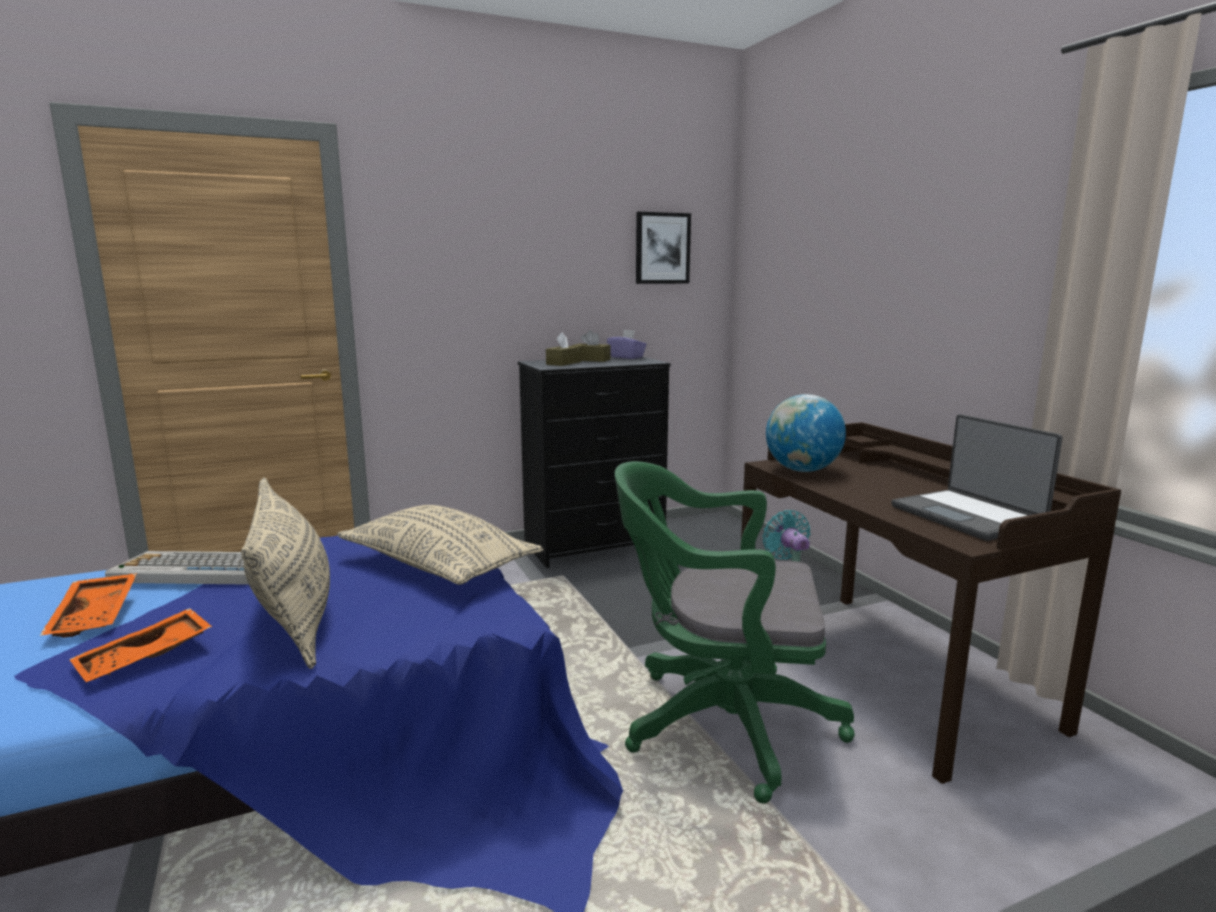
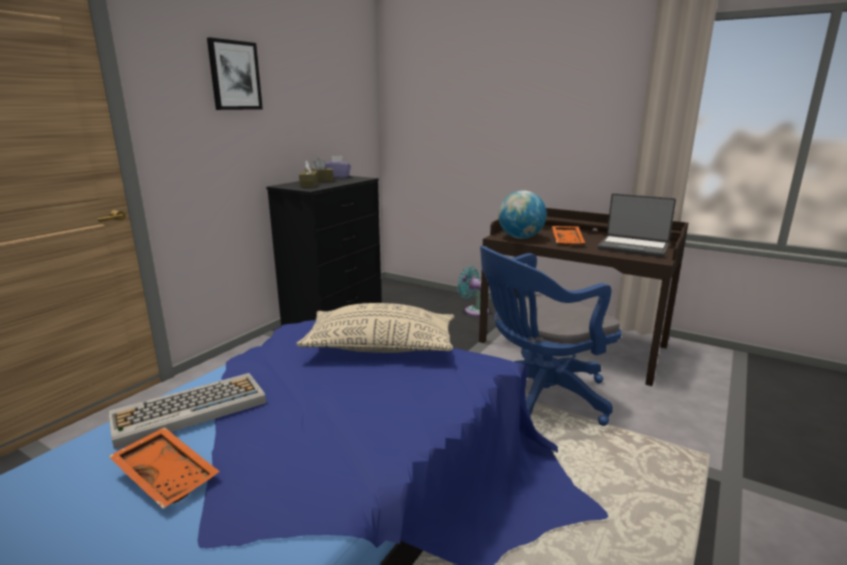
camera: 35 degrees left, 5 degrees up
(145, 659) = (296, 482): orange tray -> orange tray (568, 241)
(295, 617) = (355, 411): beige pillow -> none
(662, 248) = (342, 93): picture -> picture (234, 75)
(718, 723) = (538, 396): green office chair -> blue office chair

